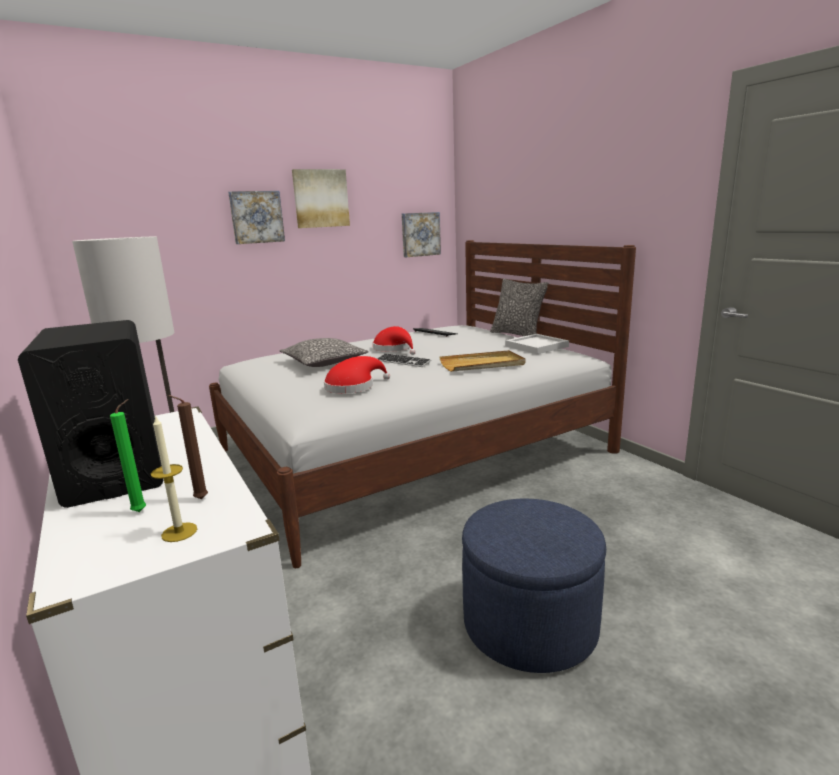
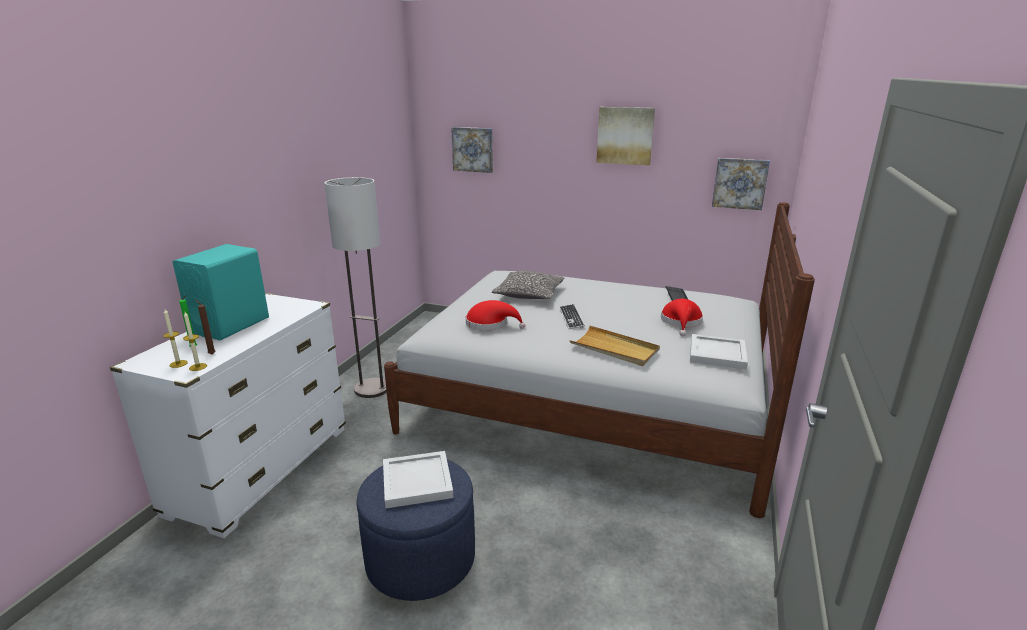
camera: 50 degrees right, 5 degrees up
(116, 472) = (230, 325): black speaker -> turquoise speaker
(229, 515) = (198, 367): none -> candle
(256, 217) = (561, 148): picture -> picture (473, 149)
(394, 349) = (599, 302): red hat -> red hat (681, 322)
(517, 335) = (752, 333): pillow -> none
(524, 525) = (416, 481): none -> white tray

